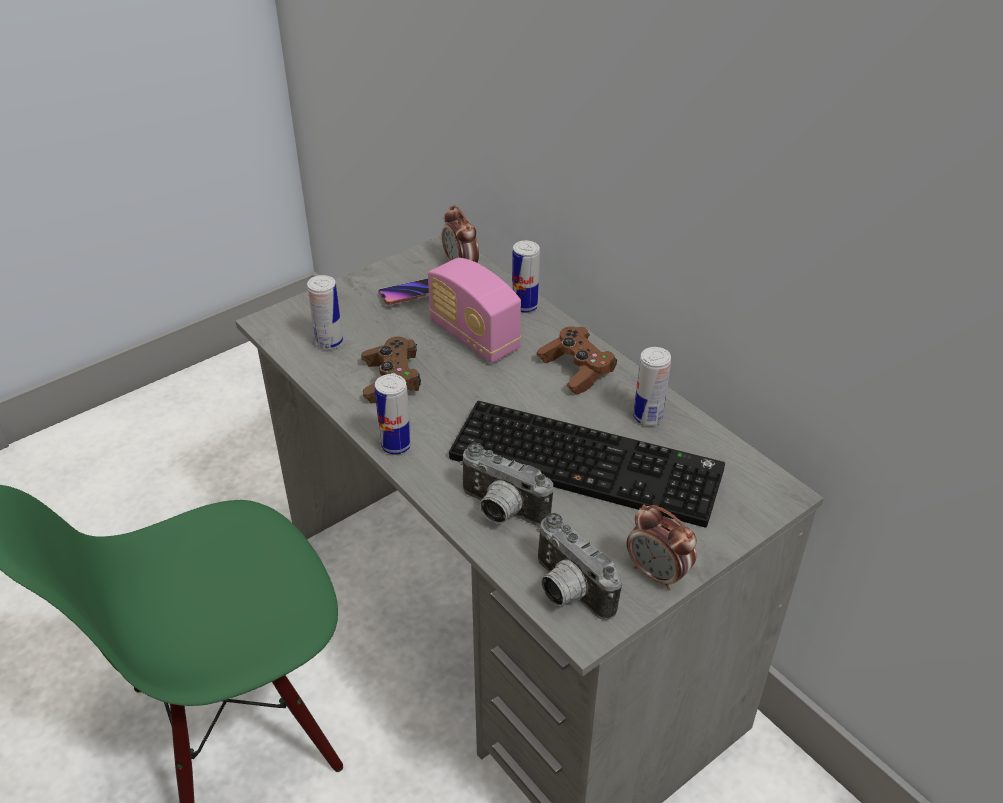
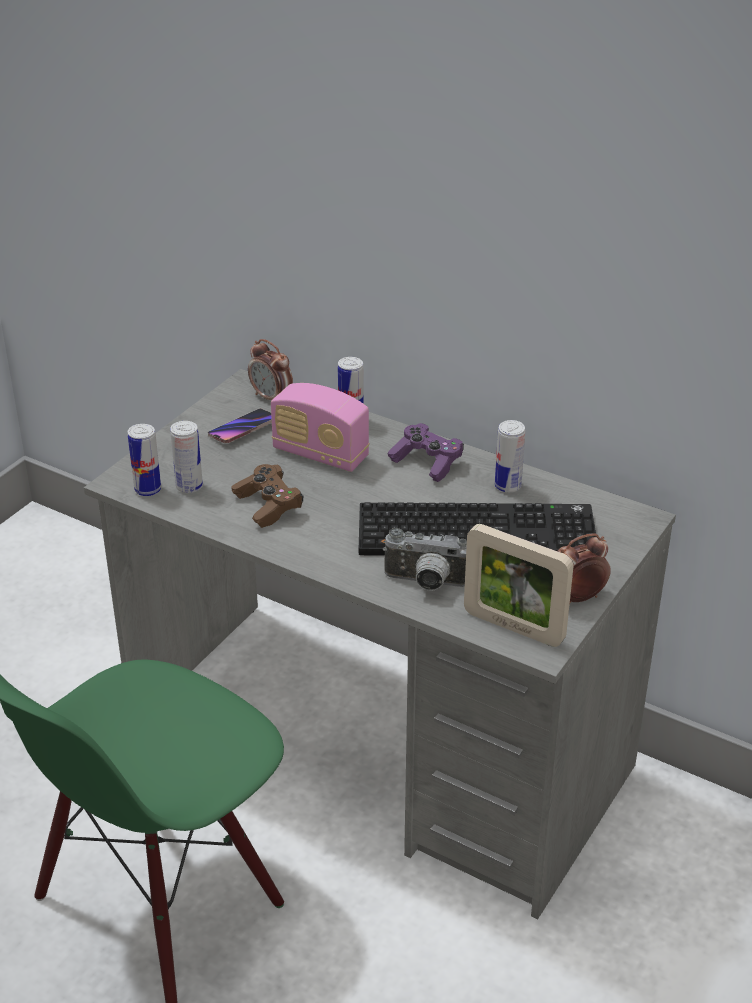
camera: 20 degrees left, 5 degrees down
(396, 445) = (306, 555): can -> can (148, 490)
(566, 591) = (513, 627): camera -> picture frame
(576, 370) = (427, 462): brown game controller -> purple game controller
(657, 574) = (577, 598): alarm clock -> alarm clock turned 135 degrees clockwise

